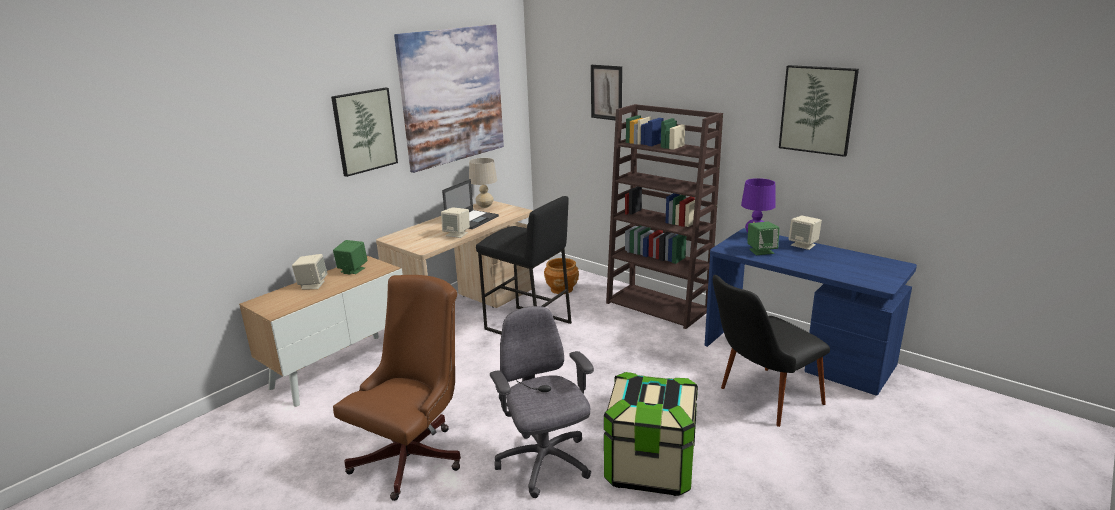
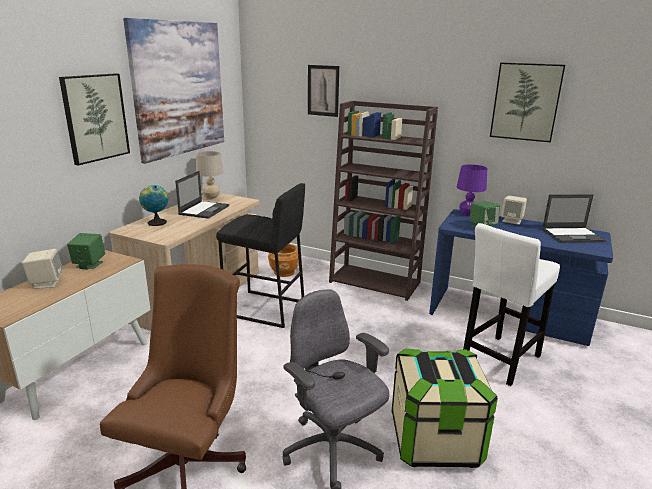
camera: 15 degrees left, 0 degrees up
(421, 231) = (156, 222): none -> globe
(457, 234) = (195, 223): beige speaker -> none
(759, 401) = (499, 361): black chair -> white stool
(866, 265) = (573, 235): none -> laptop

